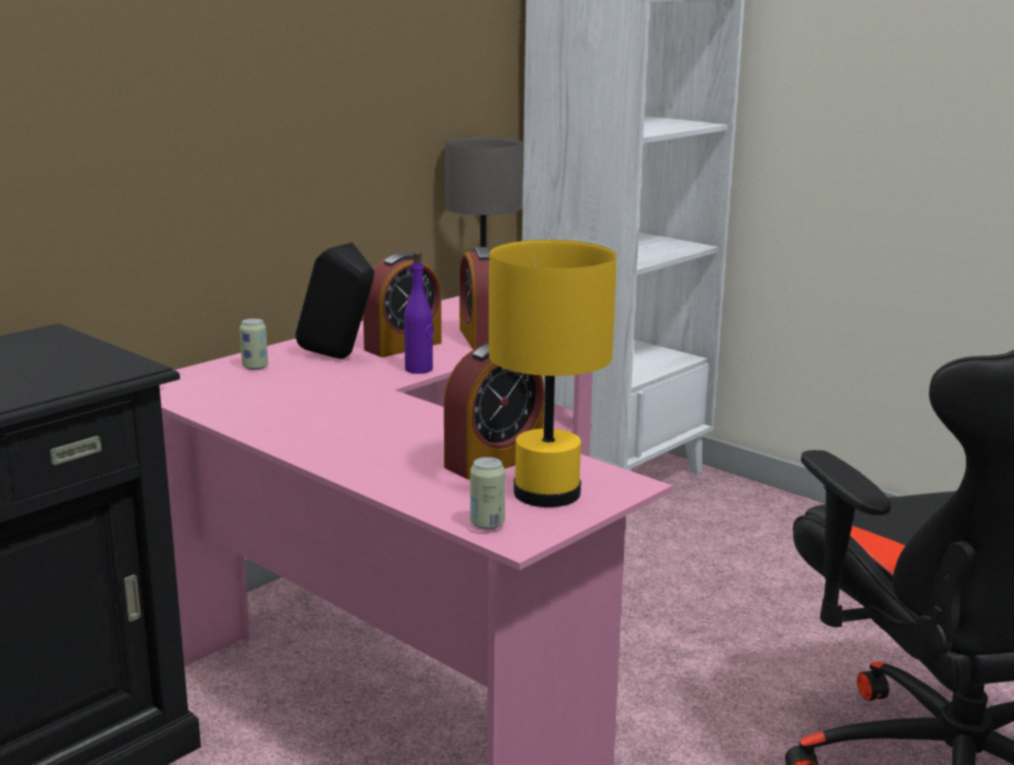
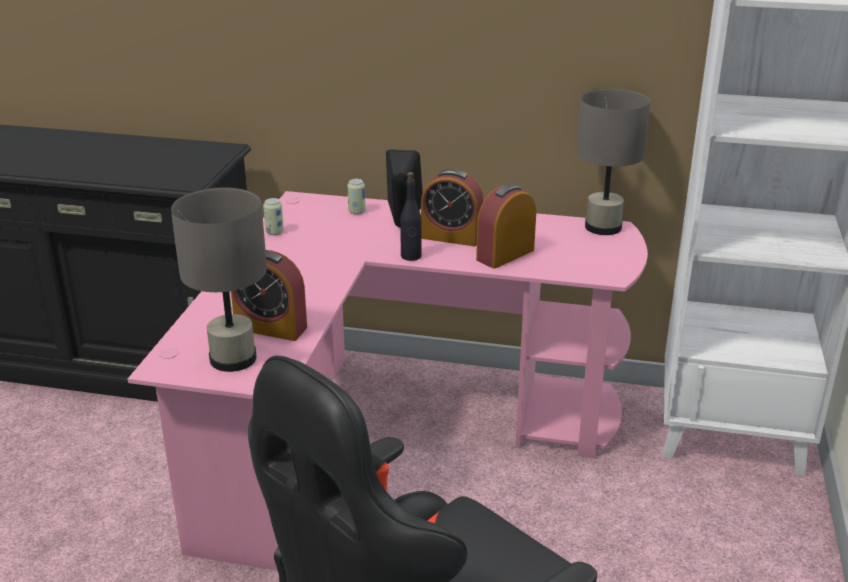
camera: 60 degrees right, 10 degrees up
(419, 369) = (411, 256): purple bottle -> black bottle
(487, 523) = (170, 353): can -> can (274, 232)
(548, 493) = (233, 359): yellow table lamp -> grey table lamp

